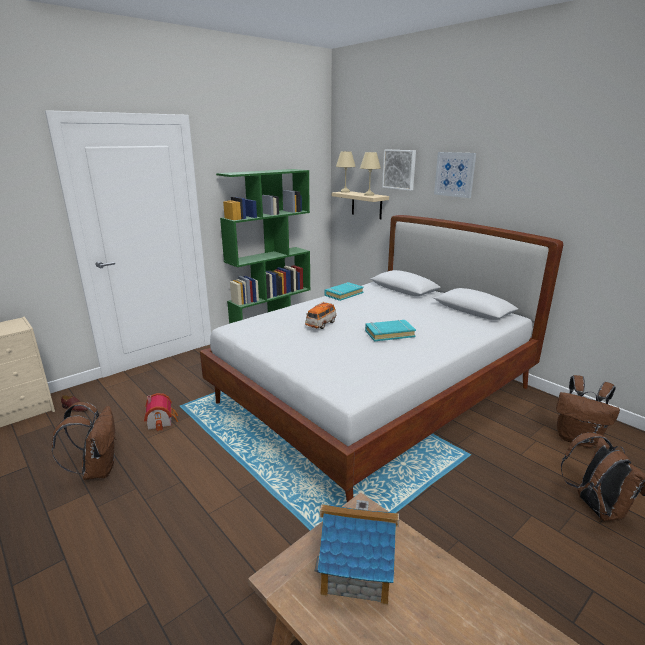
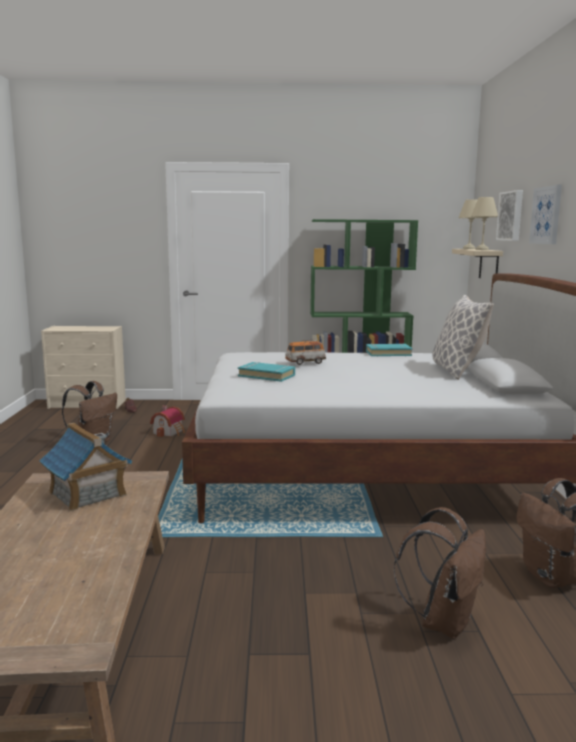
camera: 40 degrees right, 10 degrees down
(389, 333) = (352, 378): turquoise book -> turquoise book (267, 376)
(422, 302) = (457, 371): none -> pillow

